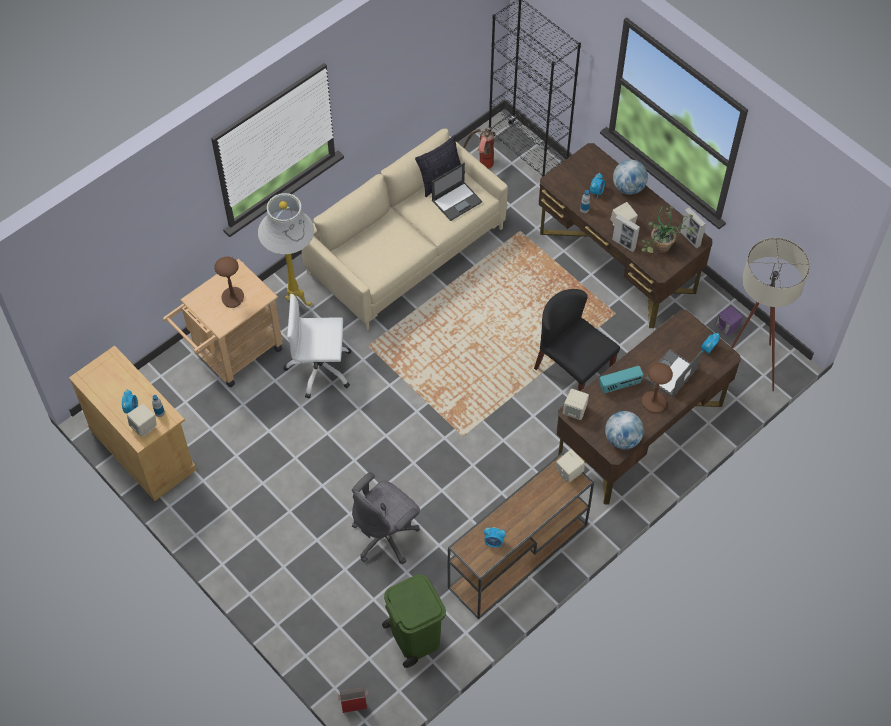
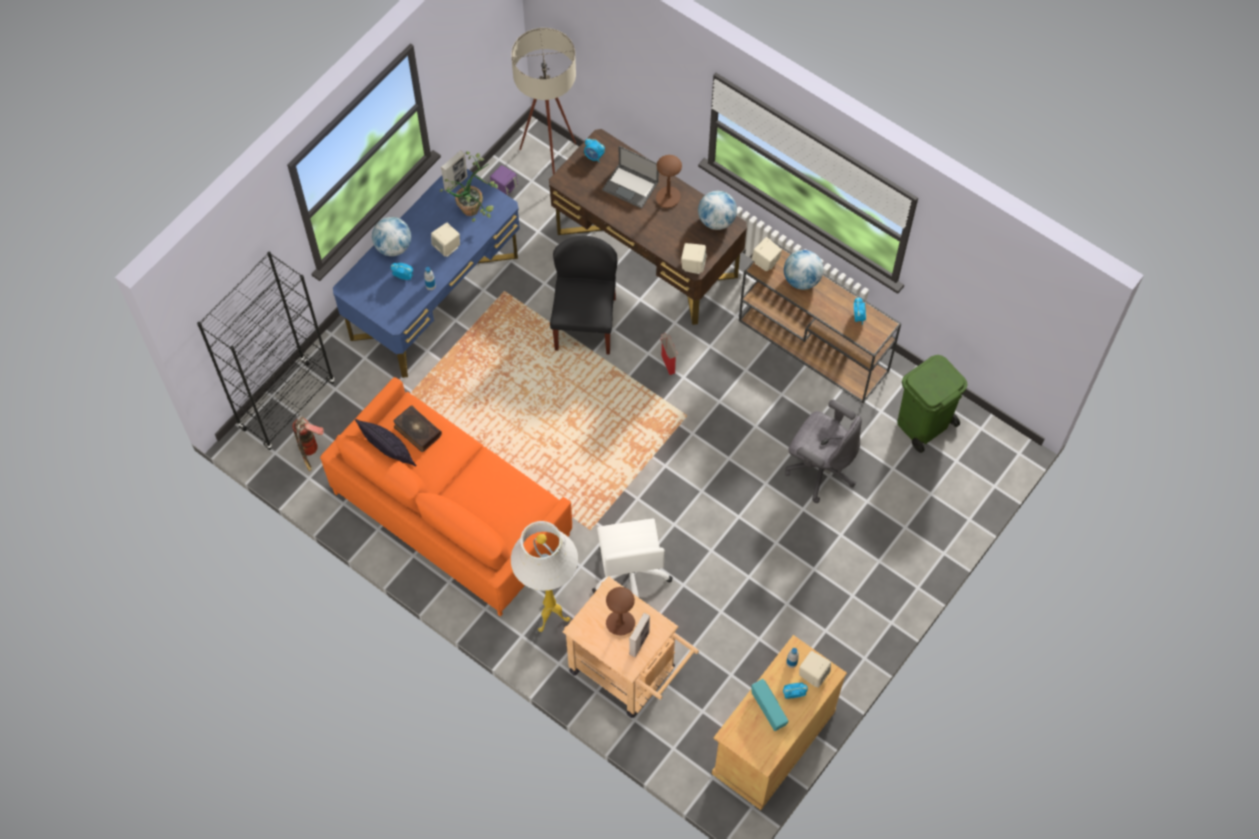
camera: 100 degrees left, 5 degrees up
(355, 707) = (1009, 464): cardboard box -> cardboard box (667, 363)
(406, 250) = (451, 513): beige sofa -> orange sofa
(457, 201) = (417, 431): laptop -> book
(544, 500) = (801, 279): none -> globe
(572, 371) = (585, 323): black chair -> black chair turned 150 degrees clockwise
(616, 262) = (435, 297): brown desk -> blue desk
(620, 385) = (654, 229): radio -> radio (769, 709)
(623, 244) = (473, 243): picture frame -> picture frame (639, 643)

